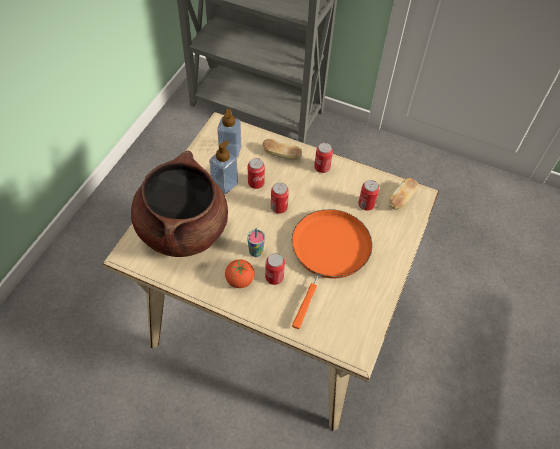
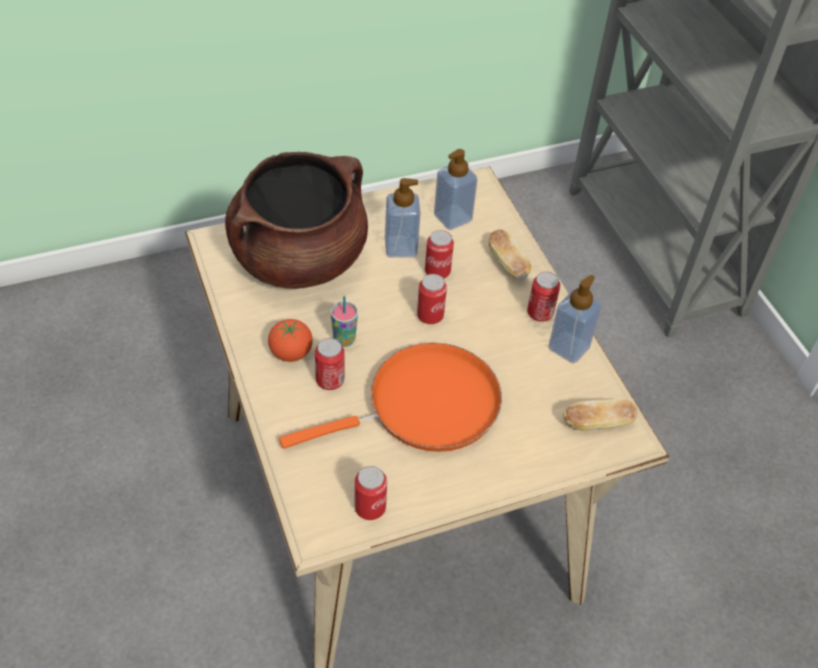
camera: 45 degrees right, 5 degrees down
(351, 174) = (568, 347): none -> soap dispenser
(366, 204) = (541, 394): can -> can (370, 508)

